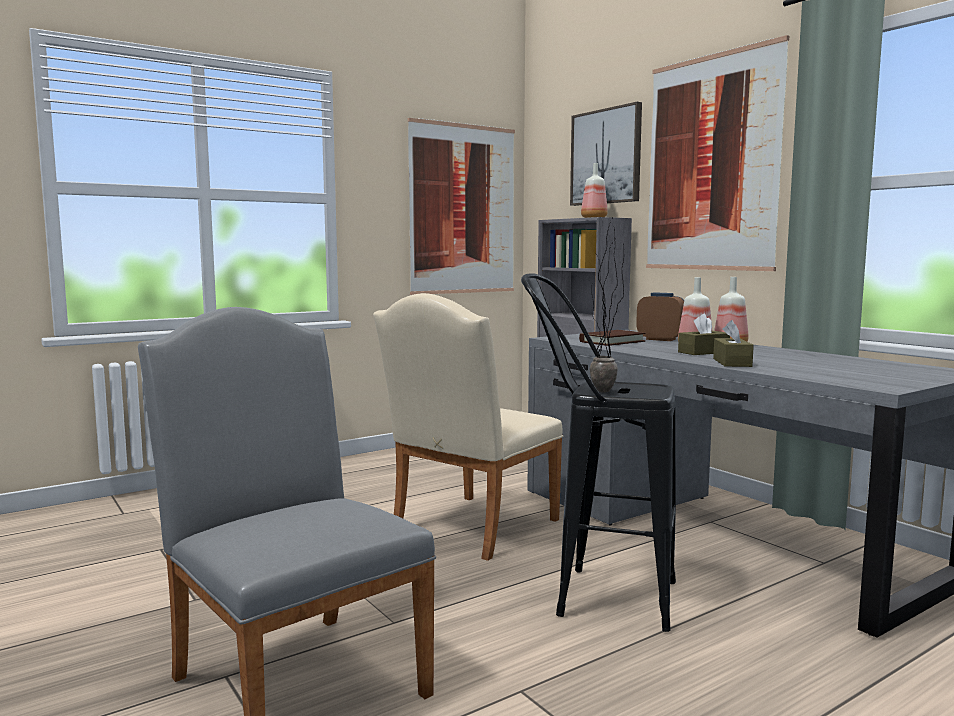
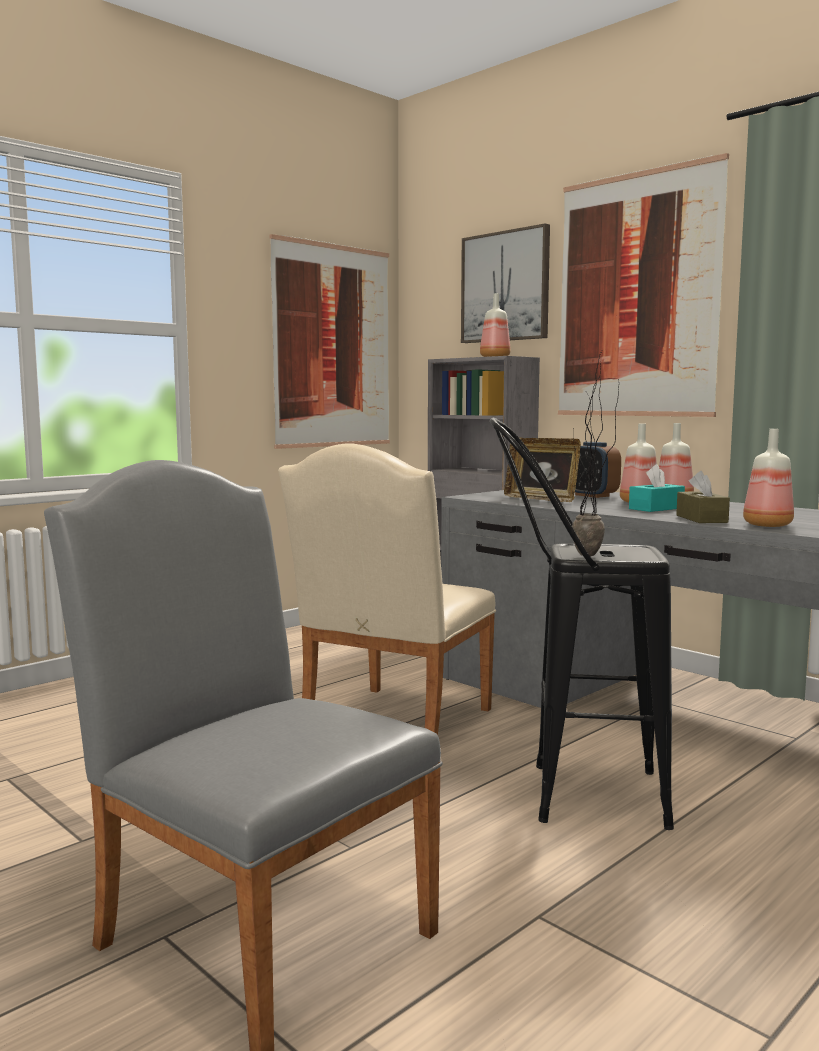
camera: 10 degrees left, 0 degrees up
(612, 341) = (542, 499): brown book -> picture frame
(660, 339) = (592, 495): alarm clock -> alarm clock turned 150 degrees counterclockwise
(703, 352) = (656, 508): brown tissue box -> turquoise tissue box
(784, 370) = (766, 525): none -> bottle

